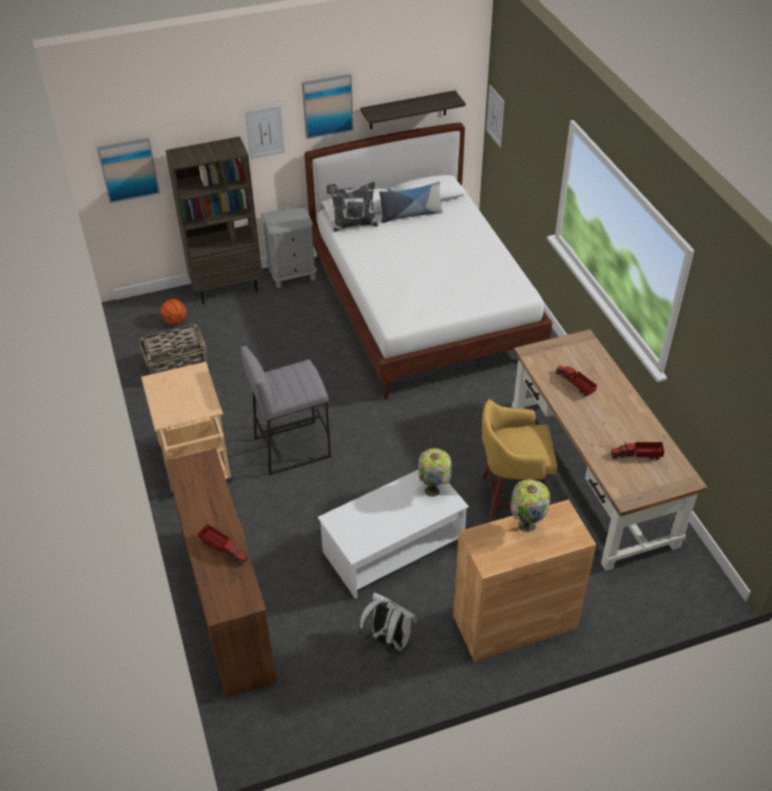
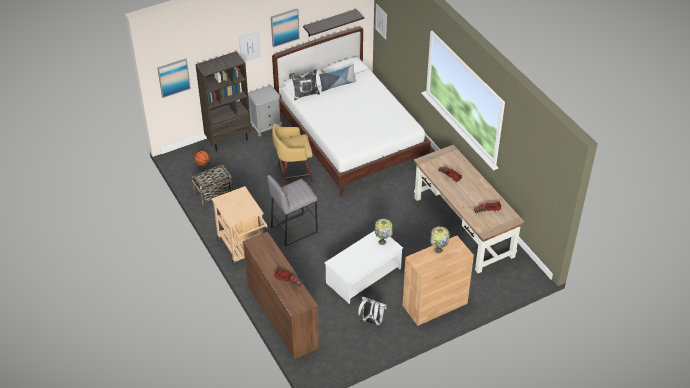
camera: 10 degrees left, 0 degrees up
(511, 496) = (422, 241): yellow stool -> yellow stool (293, 174)

